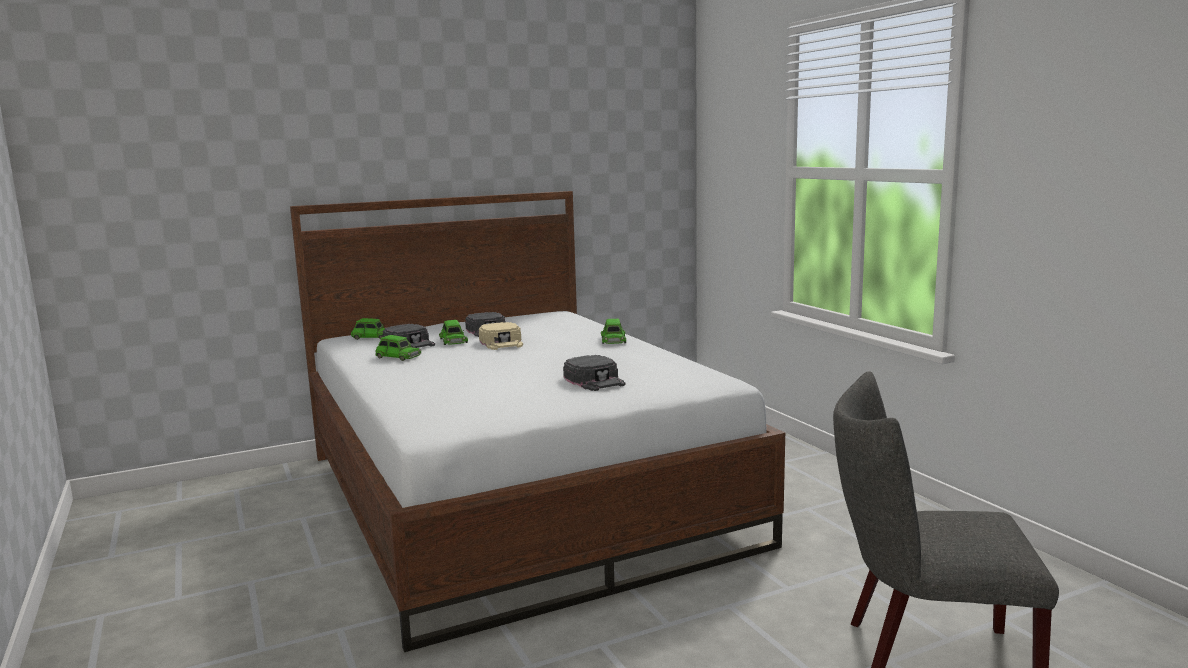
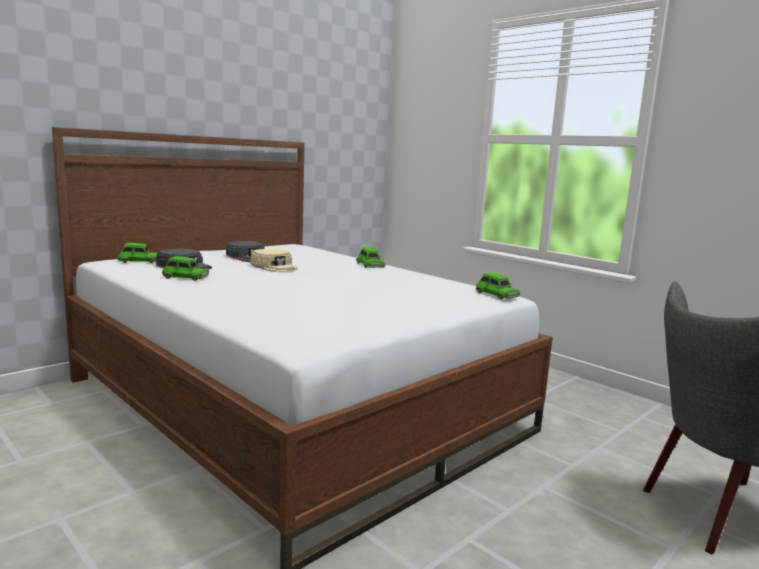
camera: 20 degrees left, 0 degrees up
(453, 340) = (225, 264): green toy car -> green toy car (496, 294)
(595, 380) = (400, 296): black cap -> none

